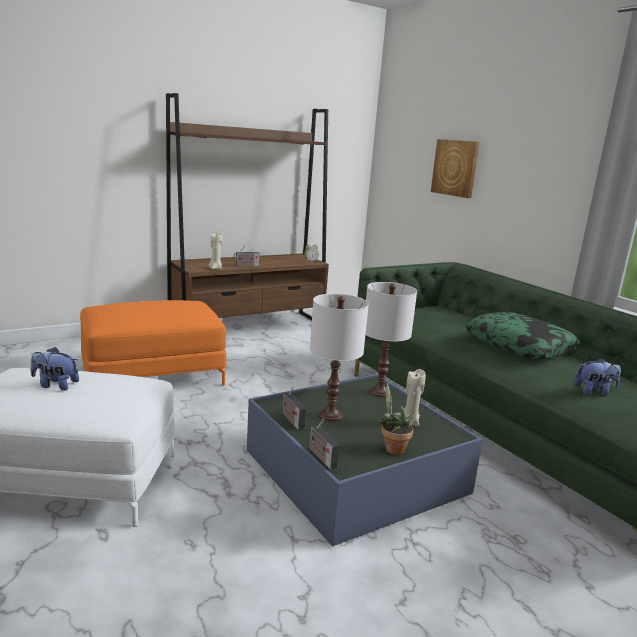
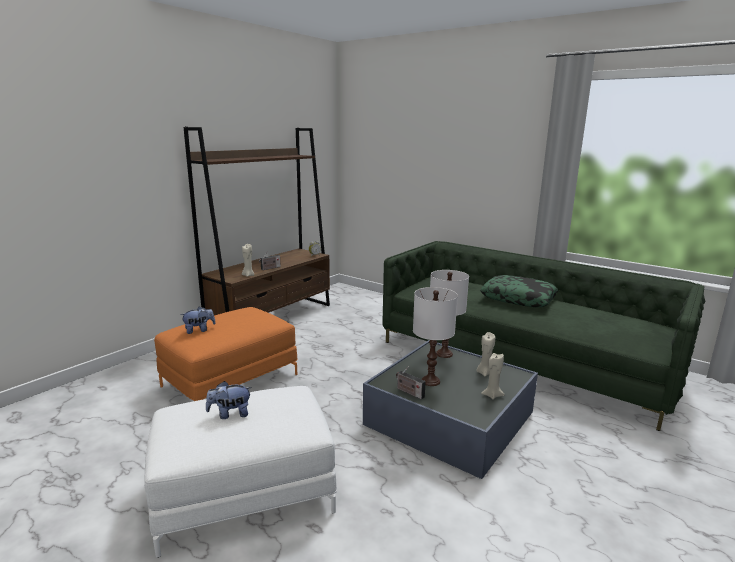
camera: 20 degrees left, 0 degrees up
(321, 457) = (457, 415): radio -> none
(392, 448) = (492, 395): potted plant -> beige candle
(455, 168) = (420, 168): picture -> none
(594, 392) = (590, 323): plush toy -> plush toy (199, 330)

